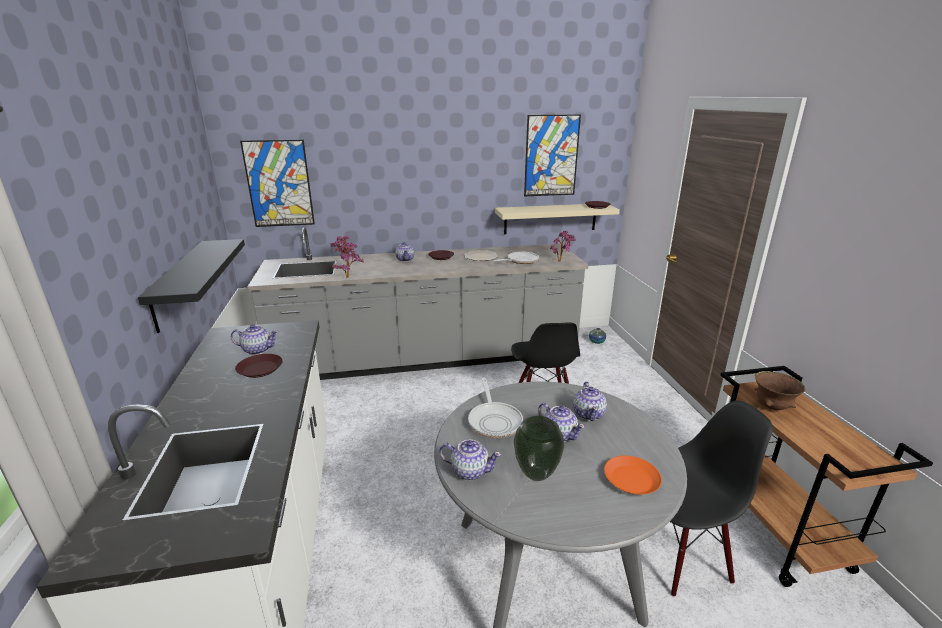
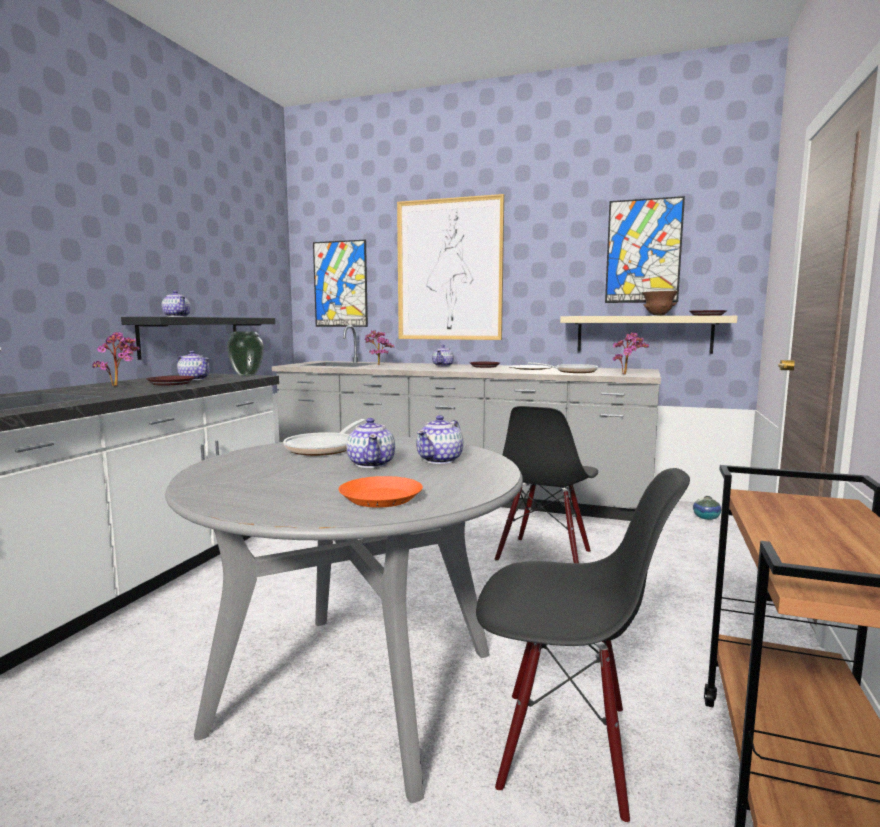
camera: 30 degrees right, 15 degrees down
(348, 277) = (364, 368): potted plant -> potted plant (119, 386)
(394, 170) = (449, 270): none -> picture
(469, 471) = (227, 464): teapot -> teapot (177, 316)
(536, 473) = (285, 476): vase -> vase (247, 375)
(772, 407) = (780, 514): brown bowl -> brown bowl (658, 315)

